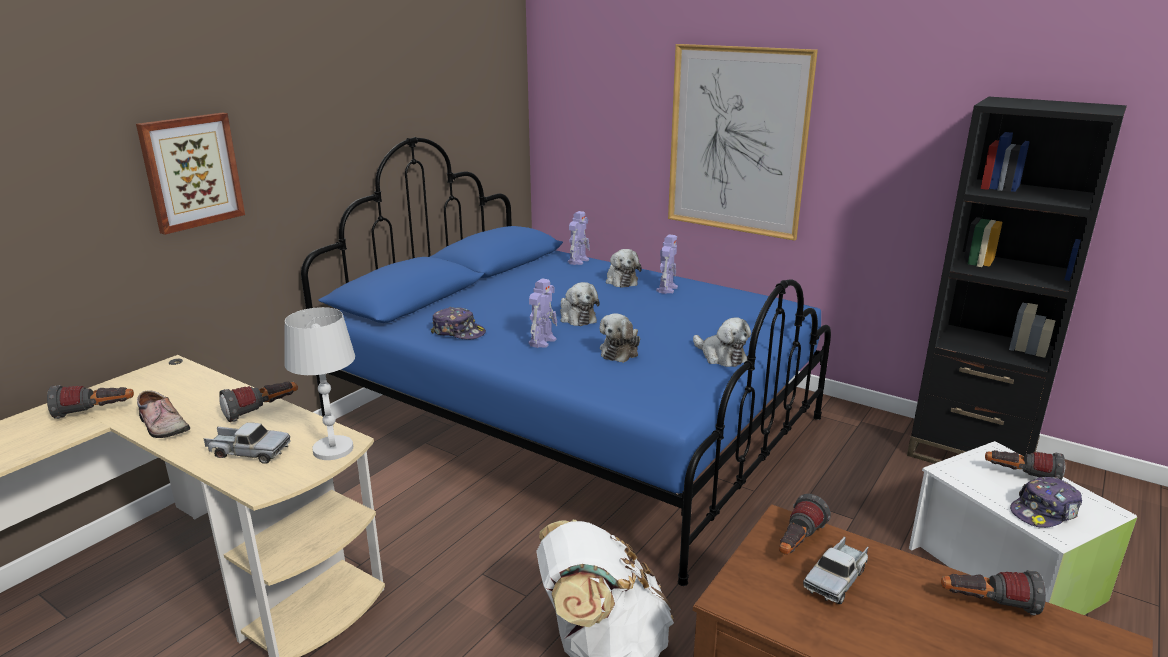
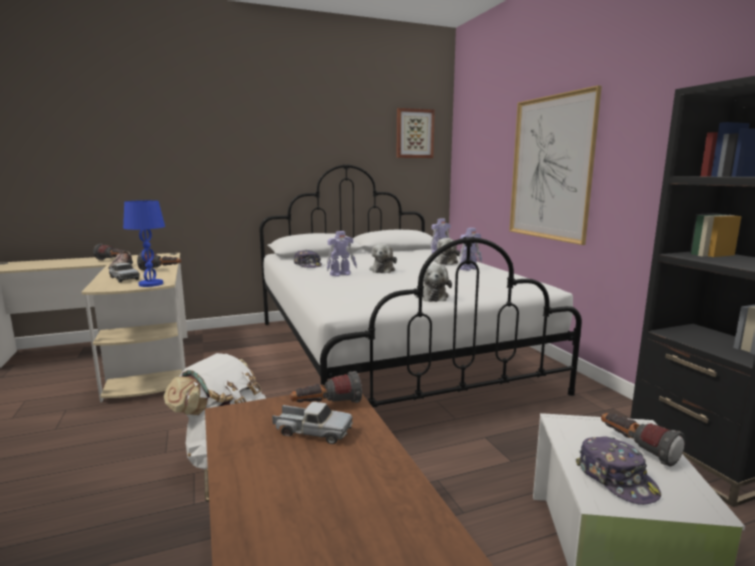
camera: 35 degrees right, 10 degrees down
(191, 171) = (203, 160): picture -> picture (414, 133)
(333, 449) = (151, 284): white table lamp -> blue table lamp
(575, 425) = (390, 353): blue bed -> white bed
(620, 351) = (374, 284): plush toy -> none
(836, 579) = (312, 431): toy truck -> toy truck turned 150 degrees counterclockwise
(987, 604) = (395, 494): flashlight -> none
(1044, 512) = (616, 479): cap -> cap turned 120 degrees counterclockwise

